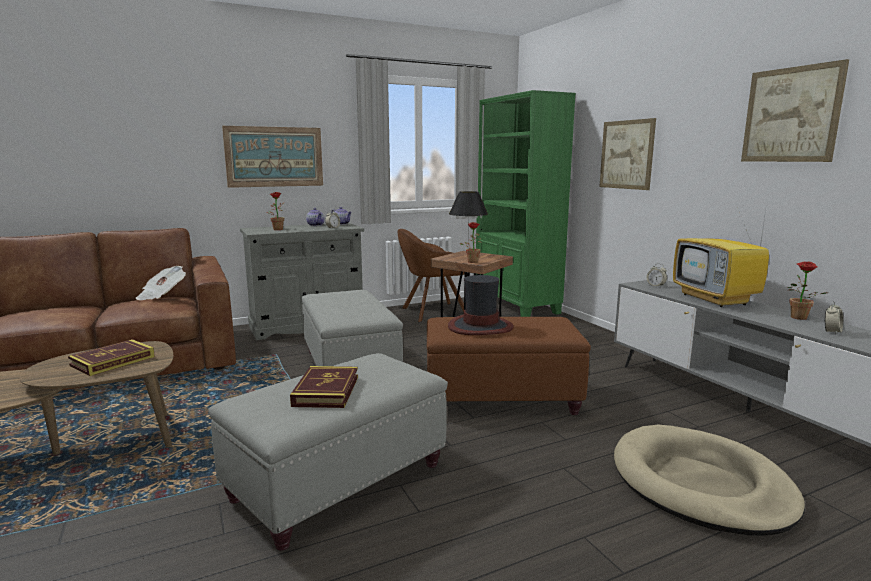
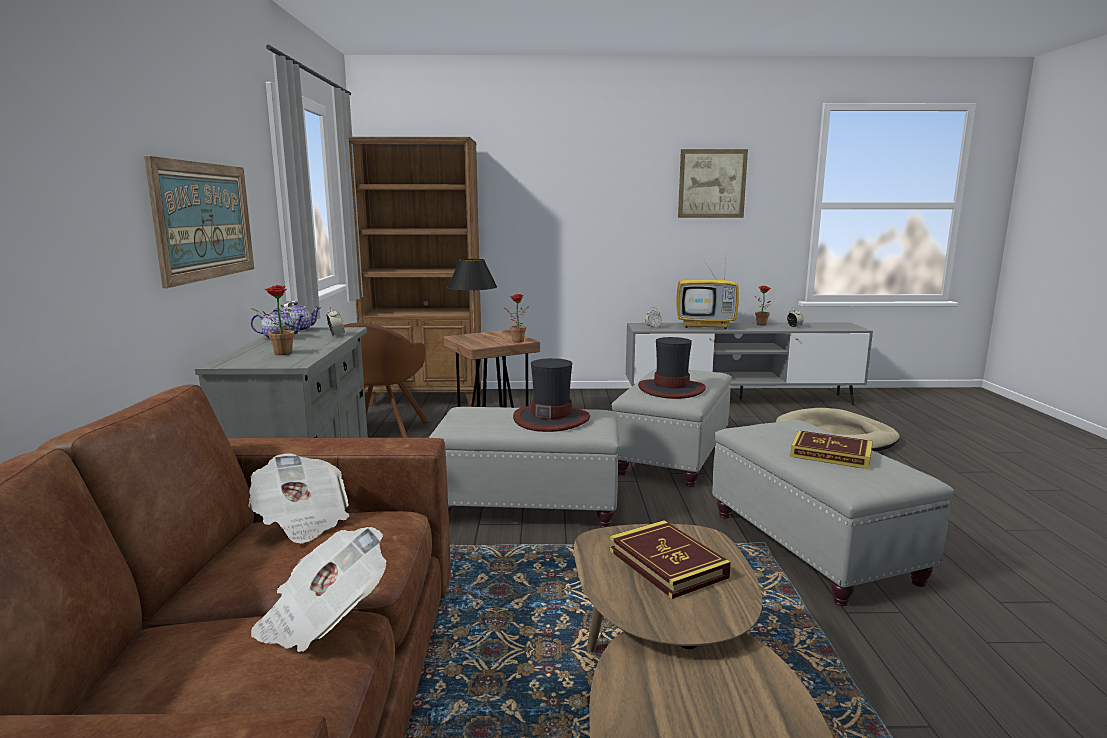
camera: 65 degrees left, 0 degrees up
(65, 313) = (323, 618): none -> newspaper
(354, 308) = (551, 419): none -> hat
(502, 398) = (673, 455): brown ottoman -> grey ottoman
(516, 306) = (426, 398): green bookcase -> brown bookcase
(626, 154) = (554, 211): picture -> none

